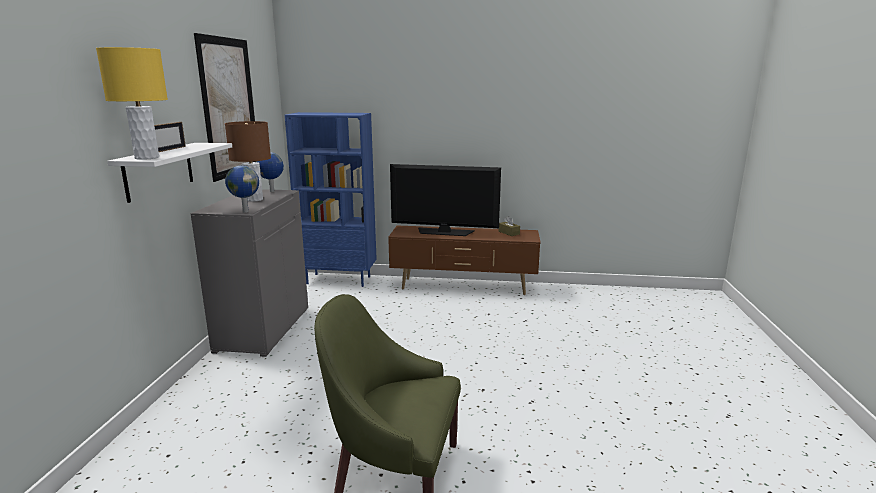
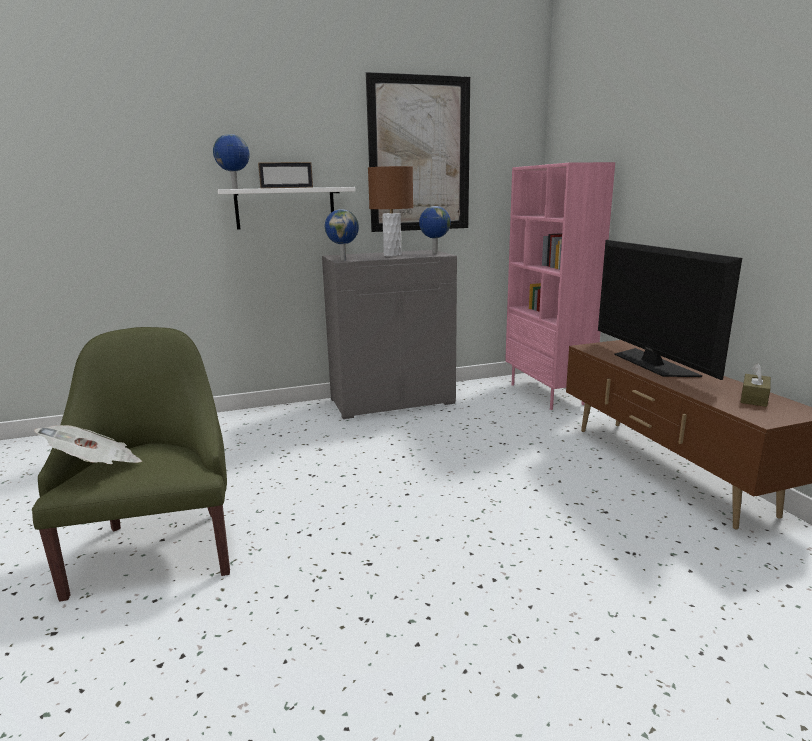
camera: 65 degrees right, 0 degrees up
(147, 158) = (235, 188): yellow table lamp -> globe
(339, 280) = (547, 394): blue bookcase -> pink bookcase
(401, 418) = (96, 466): none -> newspaper

